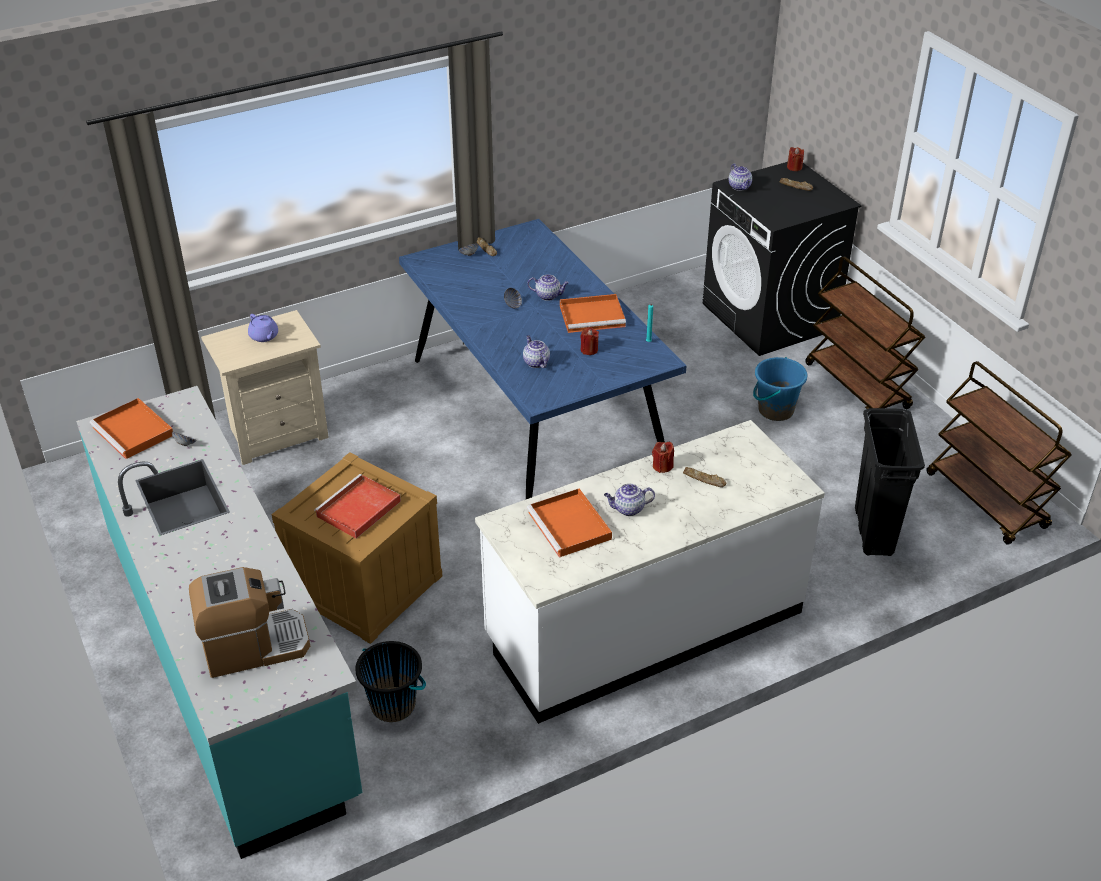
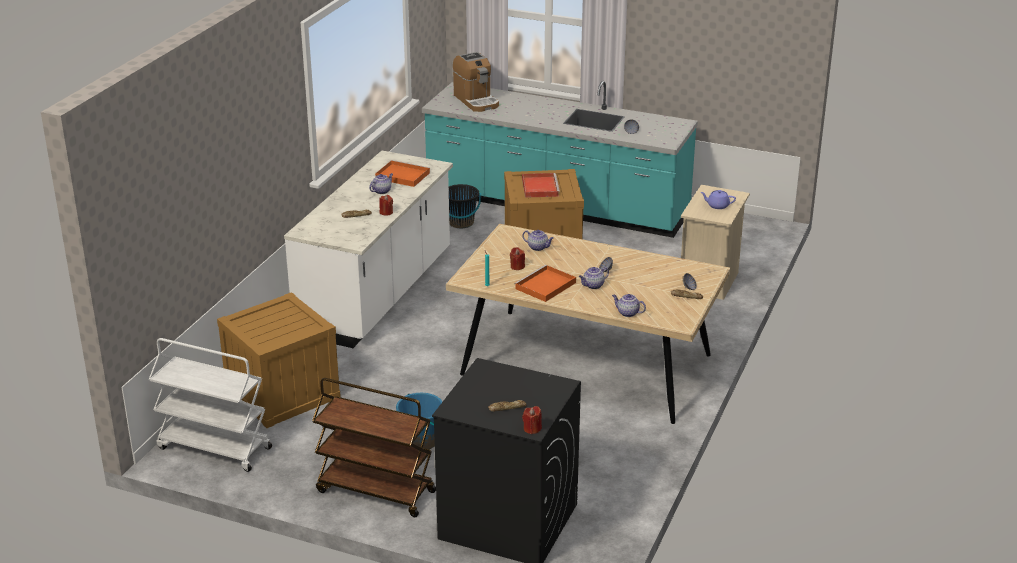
camera: 140 degrees right, 10 degrees down
(134, 432) = (663, 127): orange tray -> none
(254, 646) = (476, 101): coffee machine -> coffee machine turned 60 degrees counterclockwise
(534, 407) = (587, 364): blue dining table -> beige dining table
(740, 187) = (552, 385): teapot -> teapot (627, 313)
(873, 532) = (282, 393): black trash can -> crate
(987, 501) = (213, 448): brown cart -> white cart

